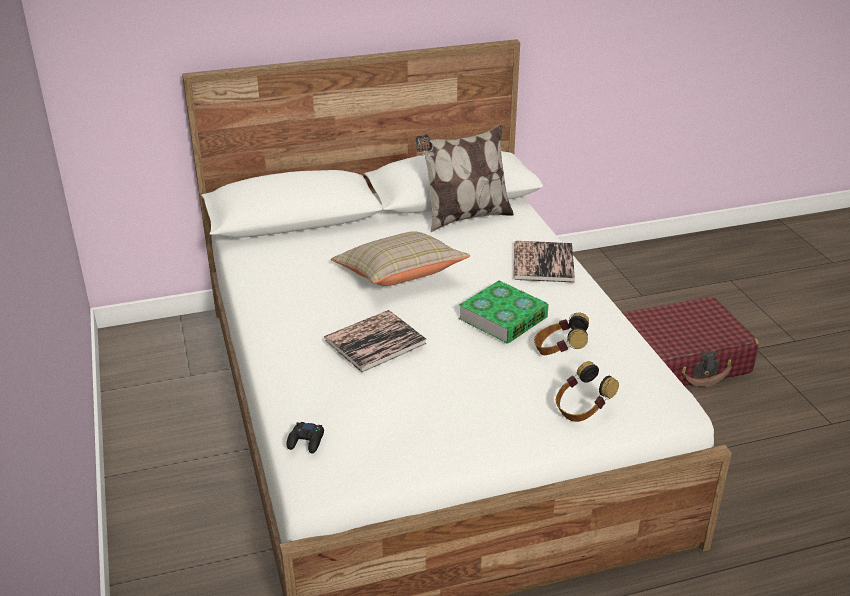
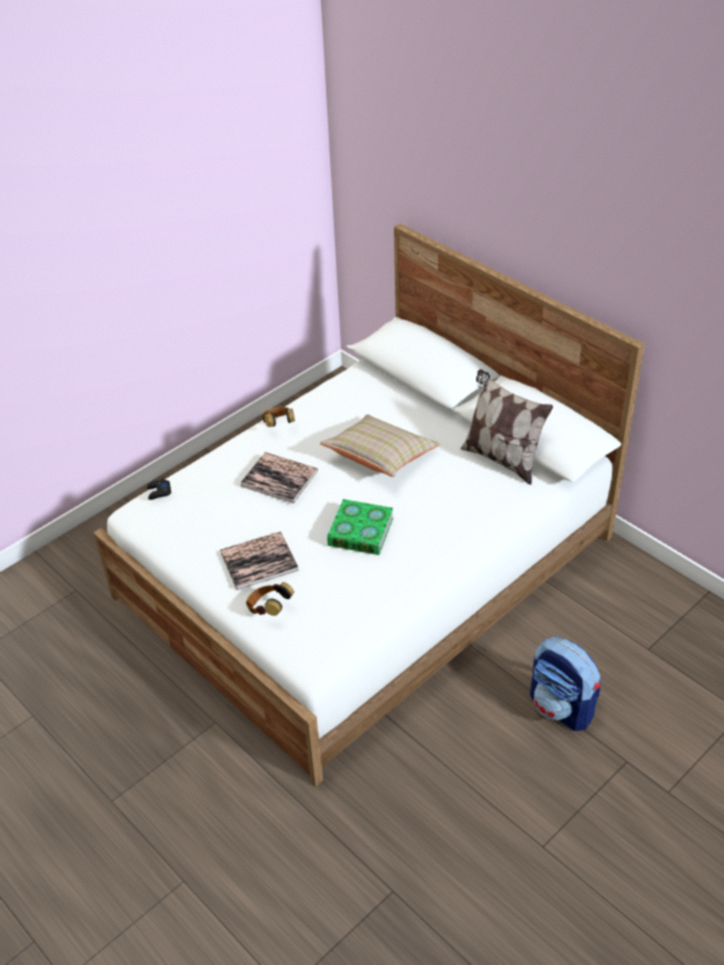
camera: 65 degrees right, 10 degrees up
(543, 263) = (462, 528): book -> book (259, 561)
(559, 351) = (338, 577): headphones -> headphones (279, 426)
(682, 359) = (562, 707): red suitcase -> backpack

